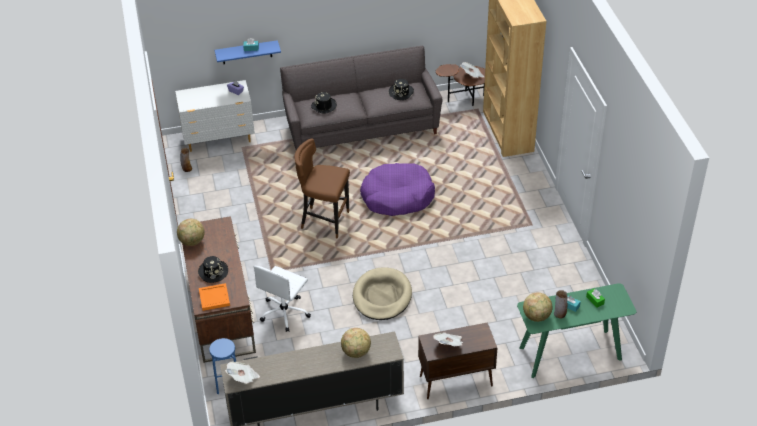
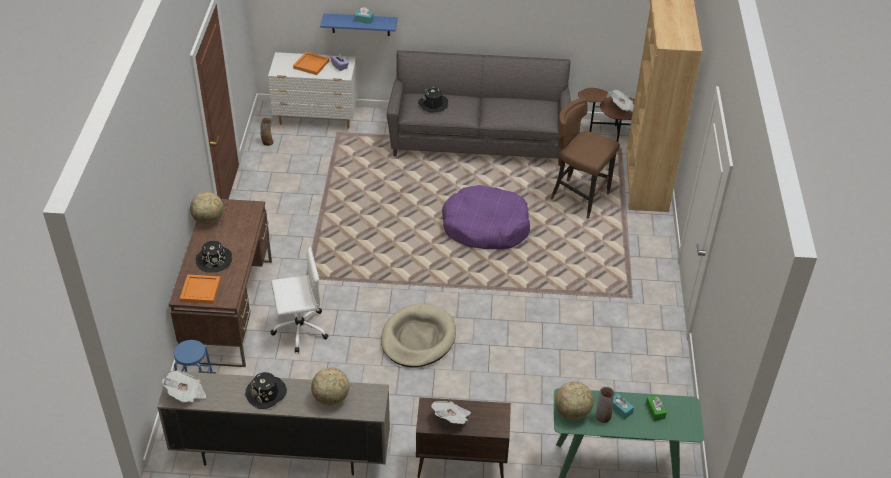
camera: 15 degrees right, 0 degrees up
(211, 95) = (311, 65): none -> orange tray
(285, 312) = (299, 329): white office chair -> white office chair turned 150 degrees counterclockwise
(324, 221) = (390, 235): brown stool -> brown stool (578, 197)
(401, 92) = (528, 108): black hat -> black hat (266, 393)

